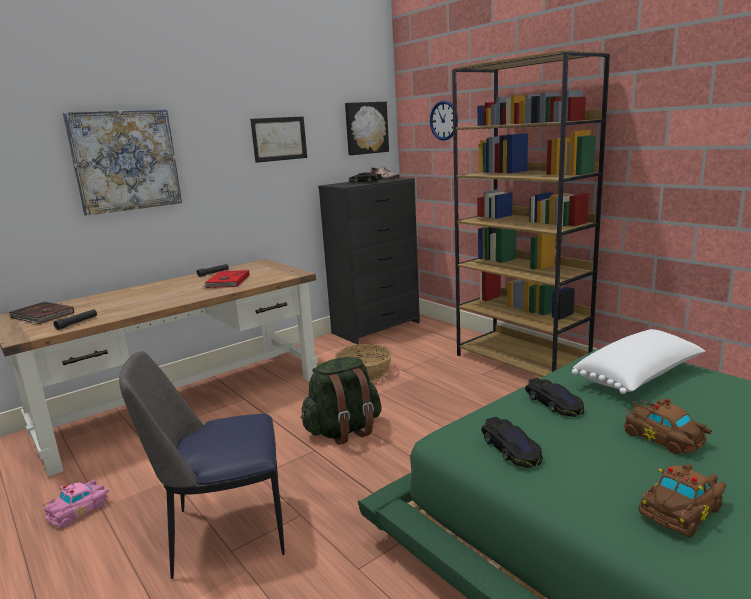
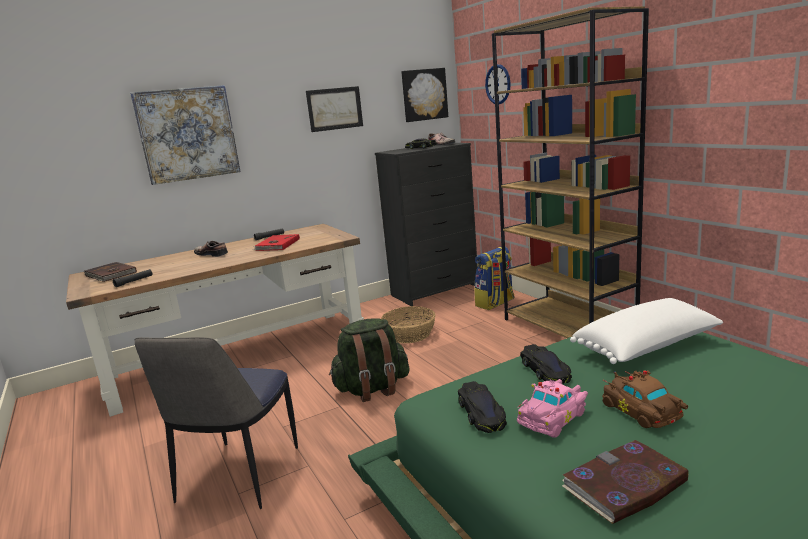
camera: 10 degrees right, 0 degrees up
(80, 510) = (126, 447): pink toy car -> pink toy car (554, 417)
(156, 292) = (212, 254): none -> shoe
(225, 533) = (238, 476): chair -> chair turned 75 degrees counterclockwise
(442, 339) = (495, 303): none -> backpack
(682, 510) = (625, 485): brown toy car -> book

